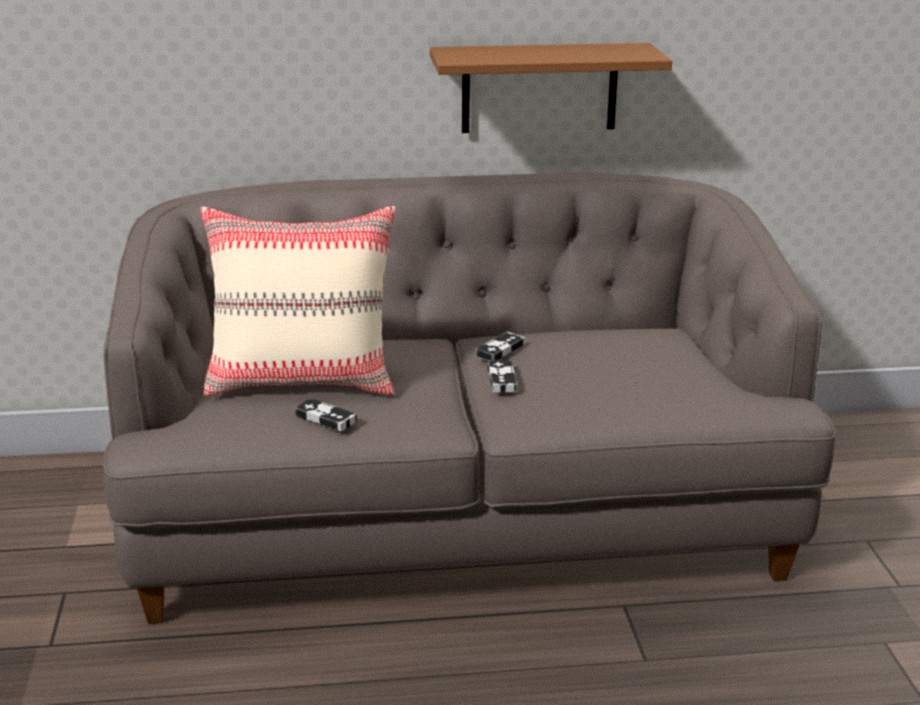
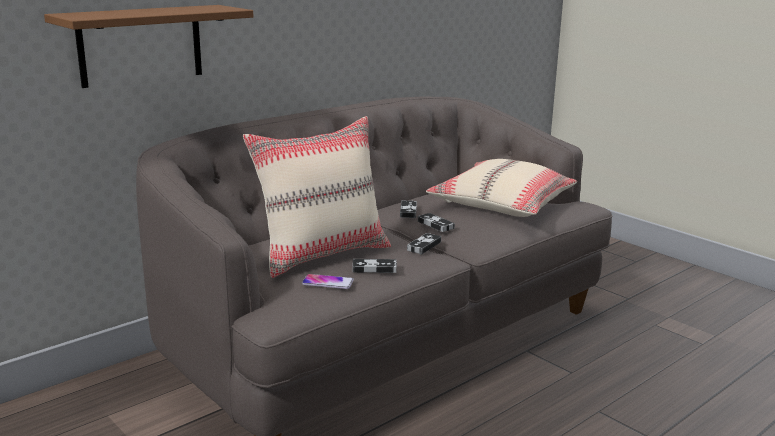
camera: 35 degrees left, 5 degrees down
(248, 420) = (327, 282): none -> phone
(444, 406) = (424, 246): none -> game controller
(539, 88) = (360, 45): brown shelf -> brown shelf (141, 45)
(649, 372) = (502, 203): none -> beige pillow

